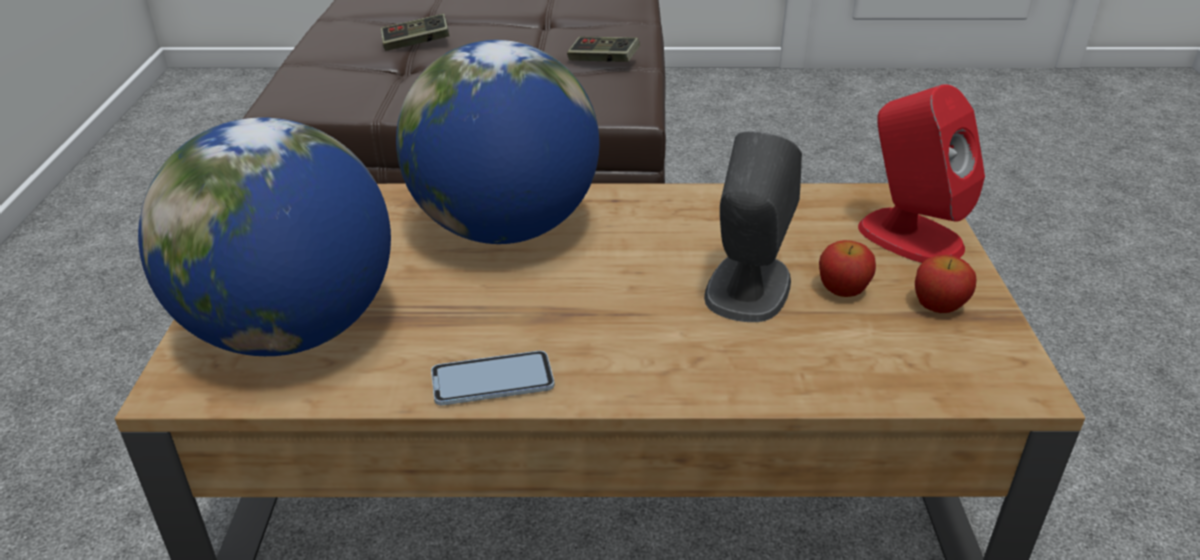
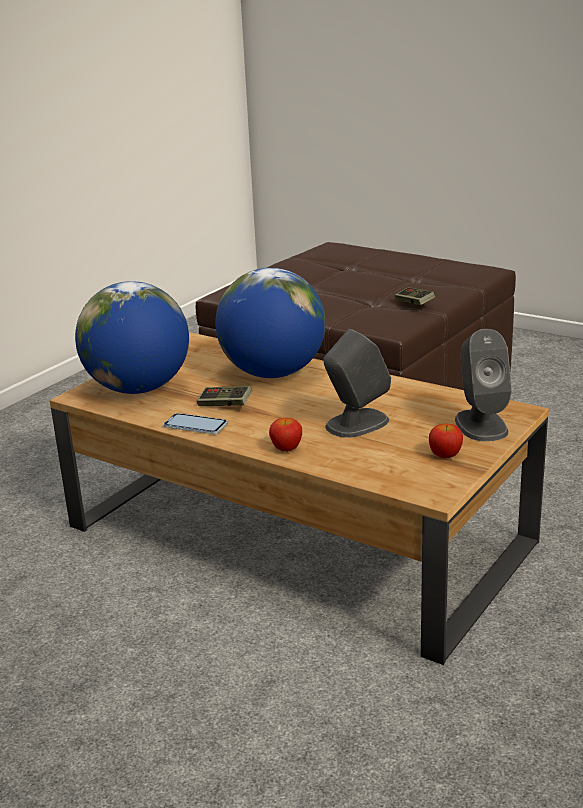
camera: 35 degrees right, 10 degrees down
(416, 44) = (323, 278): game controller -> game controller (225, 405)
(842, 290) = (404, 436): apple -> apple (286, 448)
(909, 236) = (481, 425): red speaker -> grey speaker

